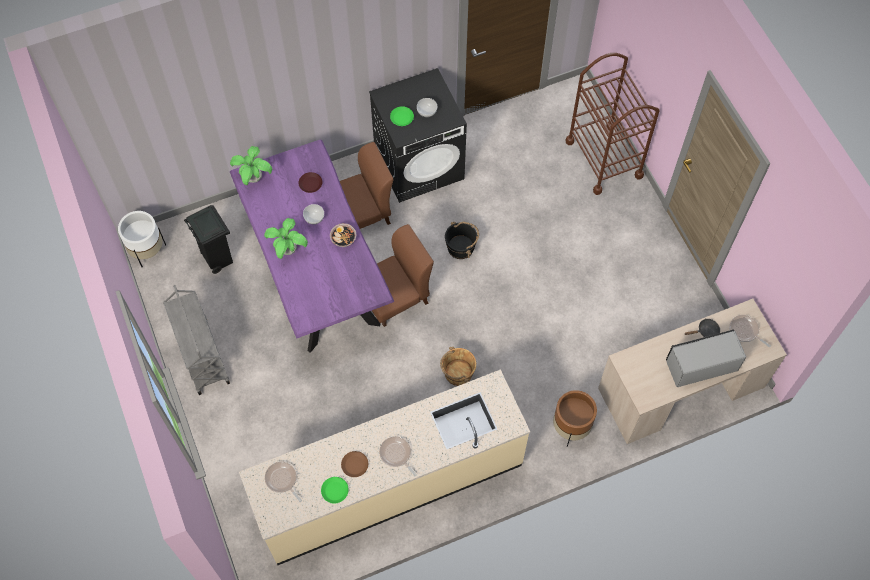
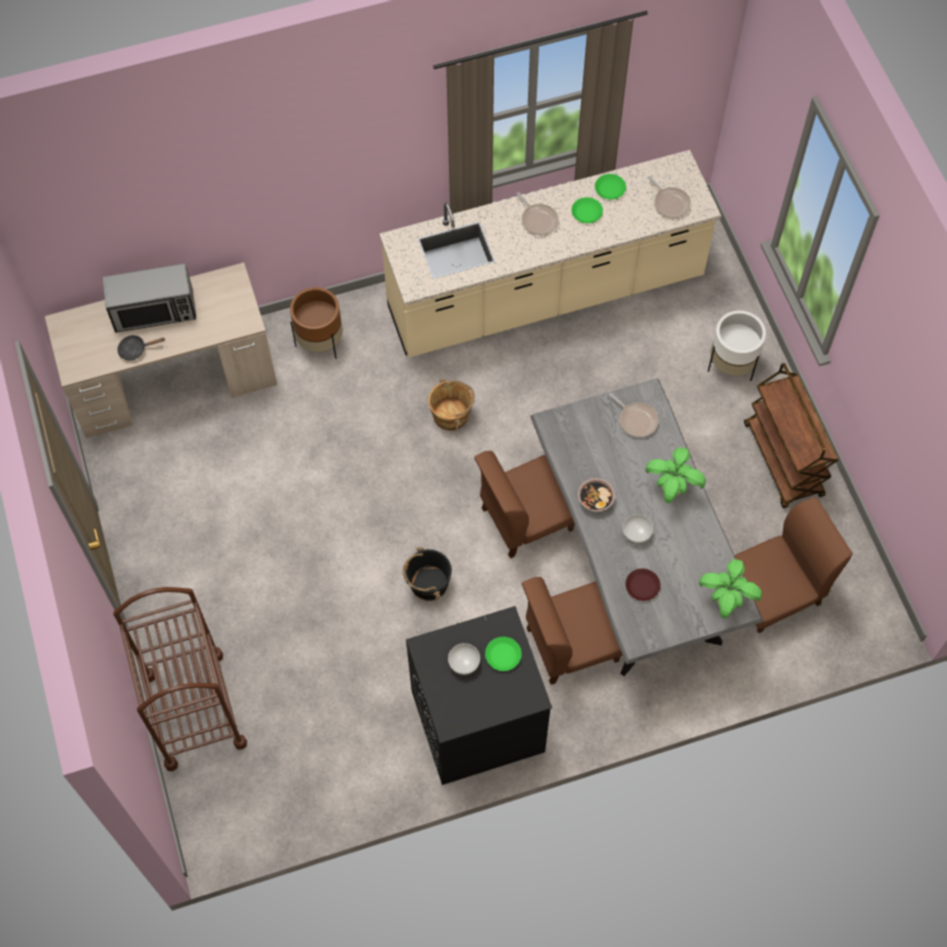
camera: 175 degrees left, 0 degrees up
(147, 250) = (876, 612): white planter -> white planter (731, 365)
(201, 355) = (783, 461): grey cart -> brown cart
(217, 259) = (774, 592): black trash can -> brown chair
(316, 273) = (633, 561): purple dining table -> grey dining table
(355, 465) = (586, 212): brown plate -> green plate
(745, 331) = (86, 346): frying pan -> frying pan (636, 420)

